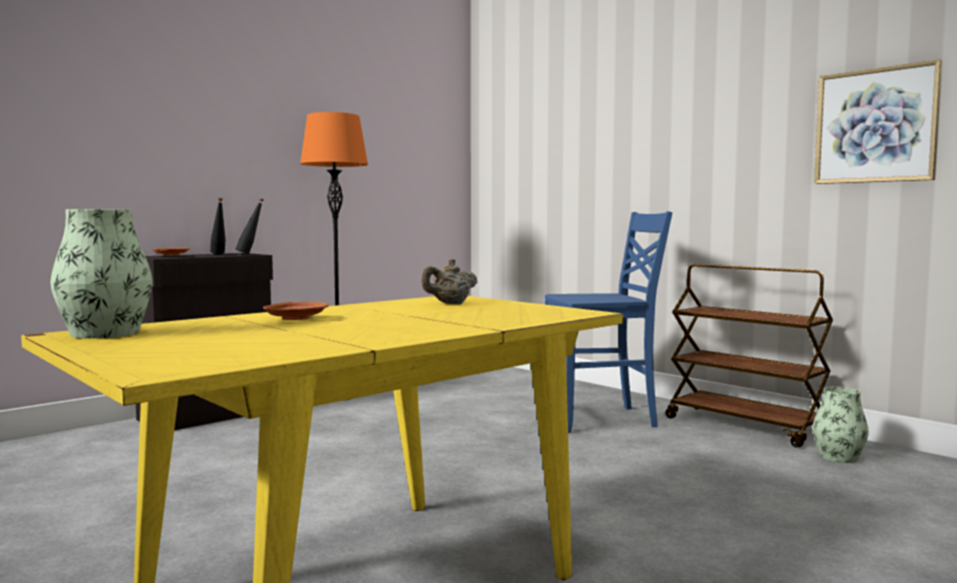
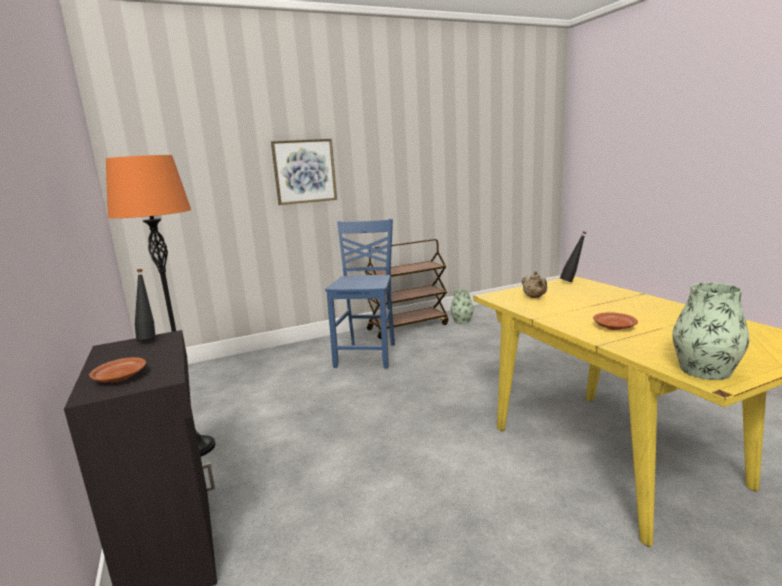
camera: 70 degrees left, 10 degrees up
(219, 254) = (126, 353): black bottle -> black bottle (572, 281)
(875, 126) = (435, 164): picture -> picture (304, 171)

